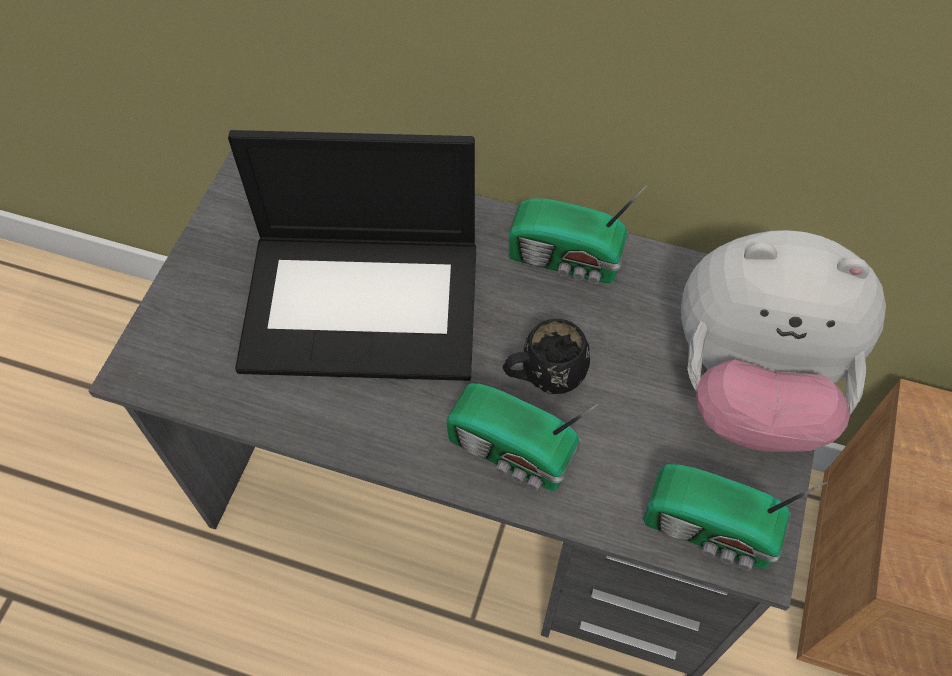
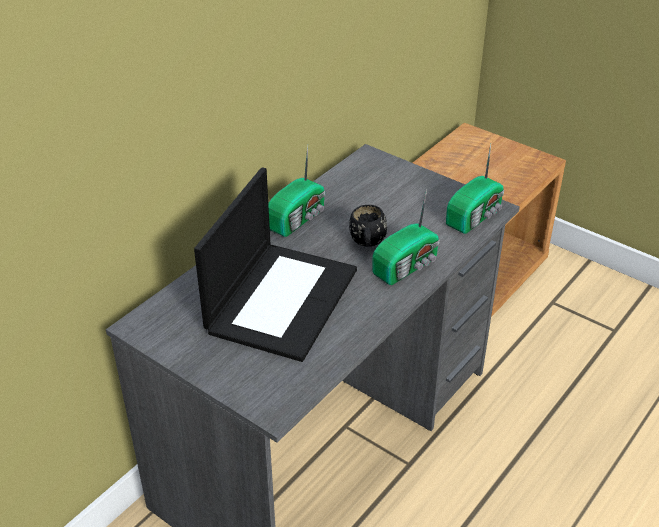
camera: 70 degrees left, 20 degrees down
(751, 386) = (406, 183): plush toy -> none

